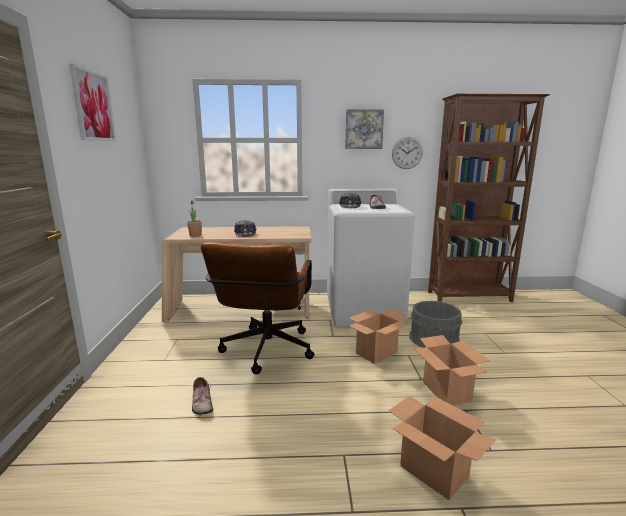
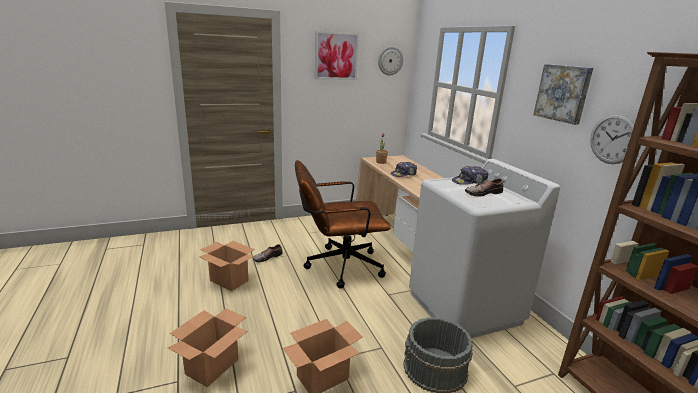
camera: 70 degrees right, 5 degrees up
(130, 117) = (390, 60): none -> wall clock
(376, 353) = (372, 325): cardboard box -> cardboard box (228, 280)

